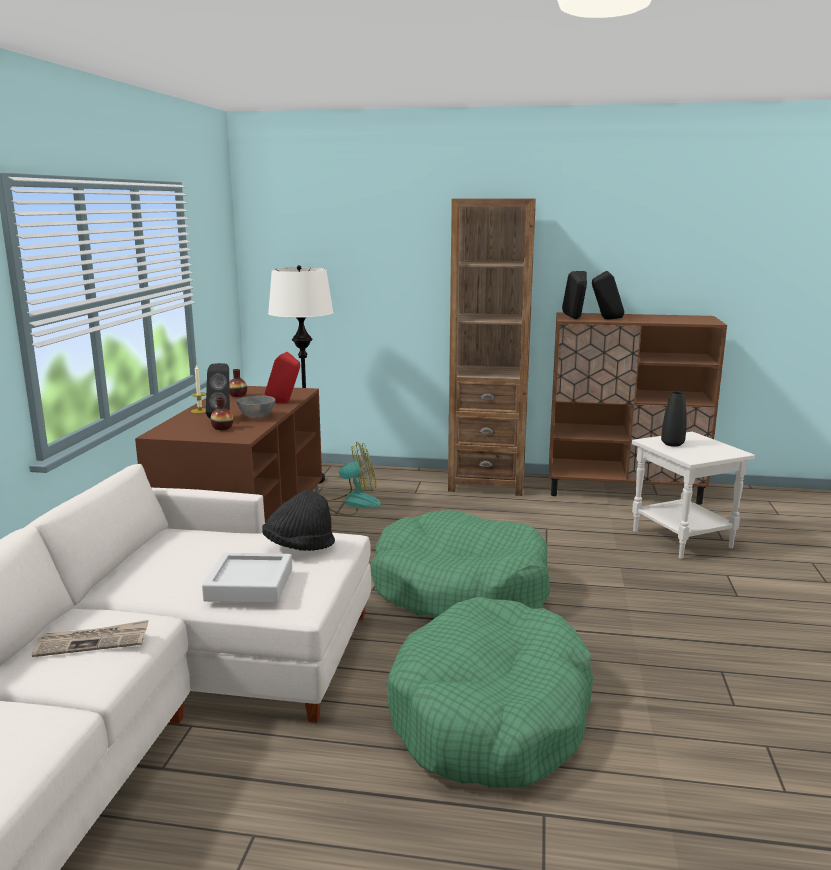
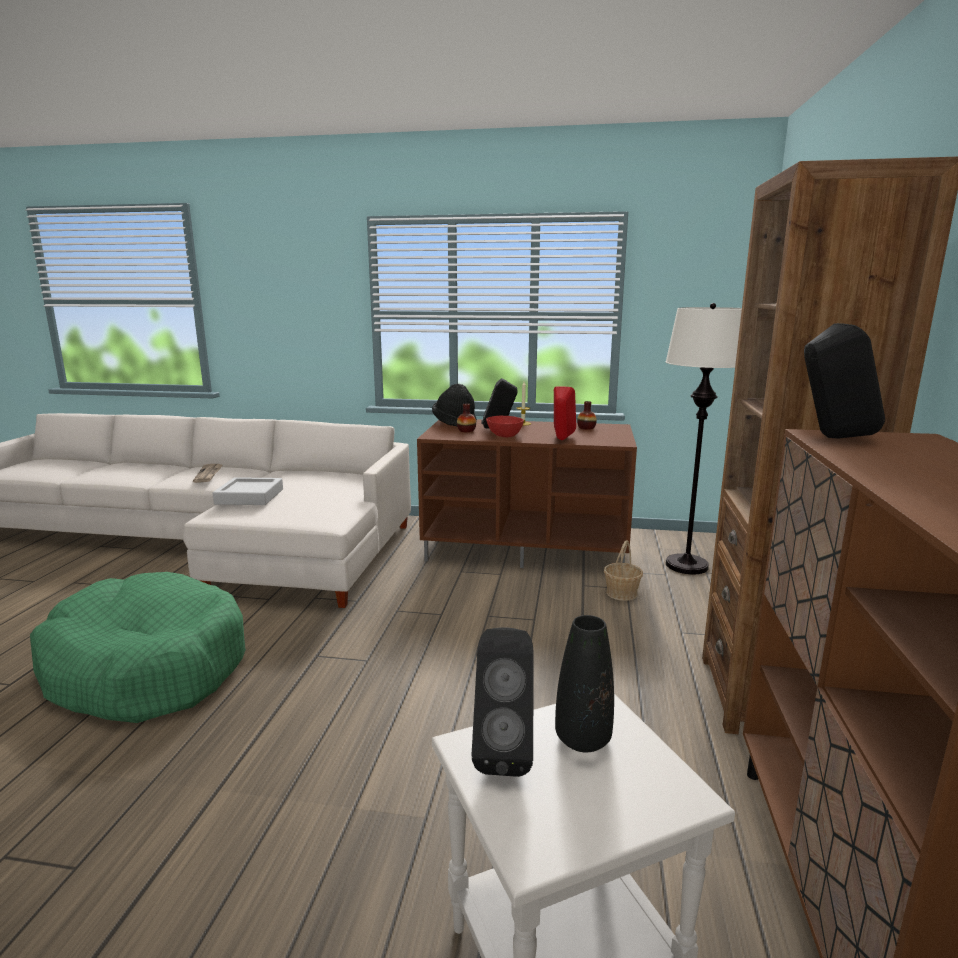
camera: 90 degrees right, 0 degrees up
(256, 417) = (504, 435): grey bowl -> red bowl
(299, 547) = (306, 505): black hat -> black hat (455, 423)
(353, 503) = (622, 593): fan -> basket
(460, 588) = (386, 659): green dog bed -> none
(606, 319) = (871, 456): black speaker -> black speaker (504, 752)

